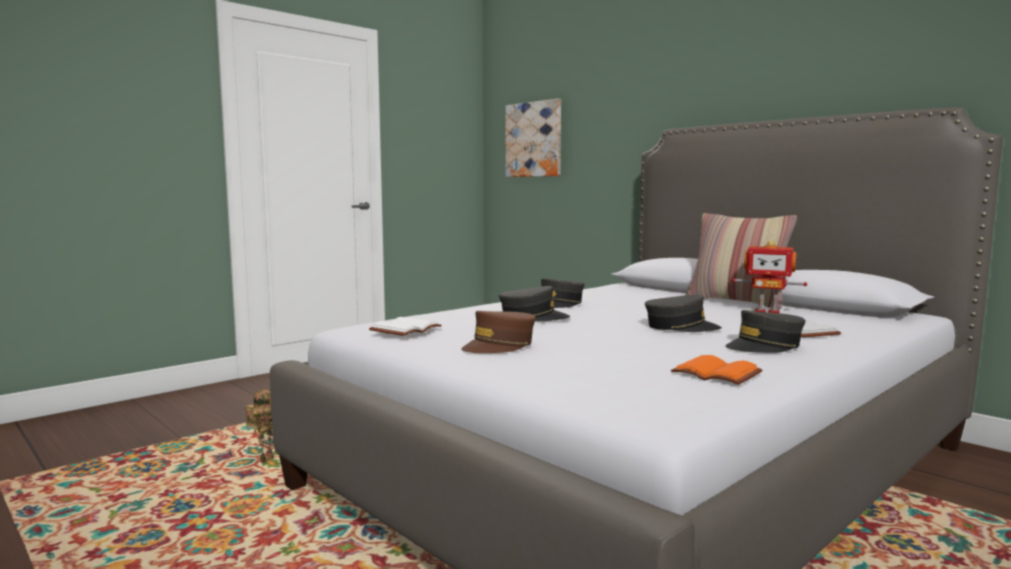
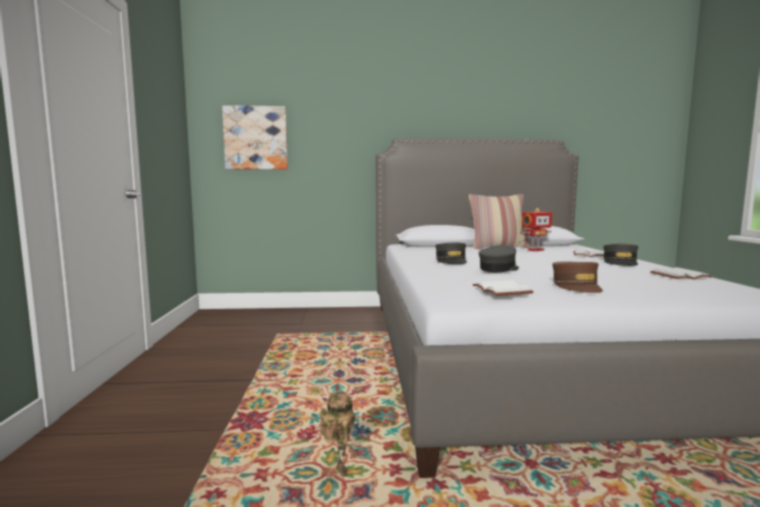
camera: 50 degrees left, 0 degrees up
(681, 327) = (559, 261): grey cap -> none
(718, 373) = (679, 275): orange book -> white book

